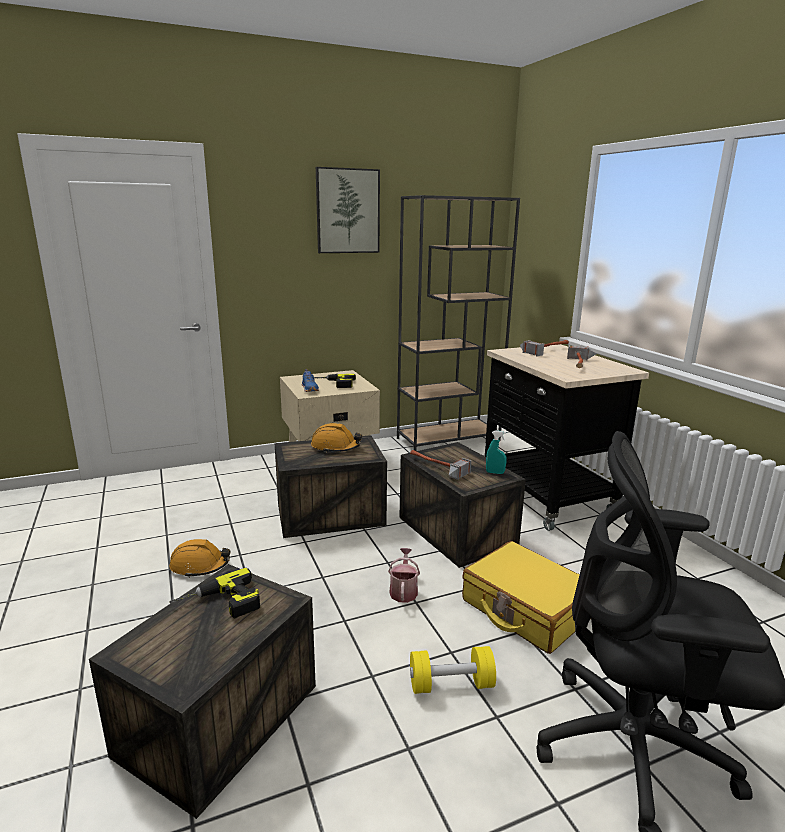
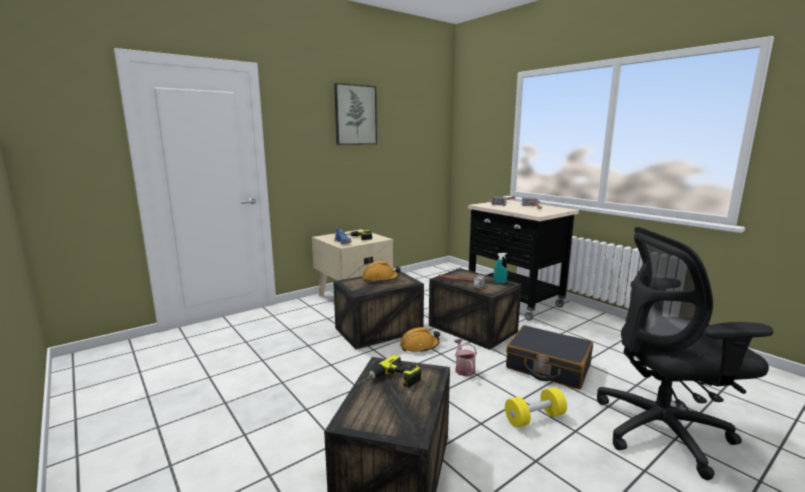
camera: 15 degrees left, 5 degrees down
(200, 566) = (305, 376): orange hard hat -> orange hard hat (419, 346)
(448, 439) = (427, 274): bookcase -> none
(526, 609) = (548, 366): yellow suitcase -> black suitcase

